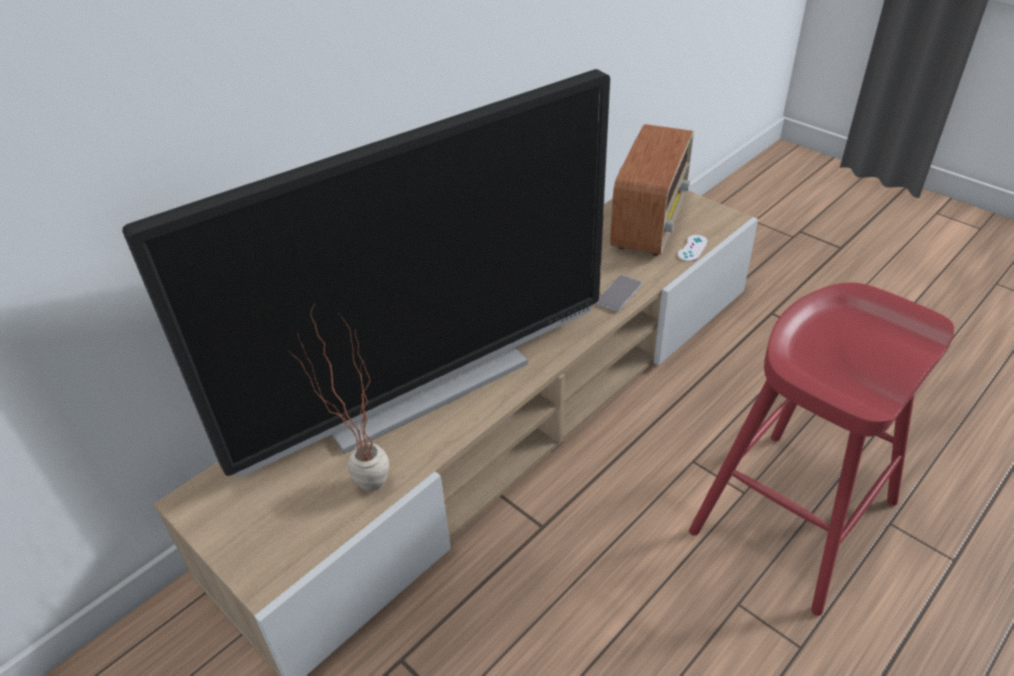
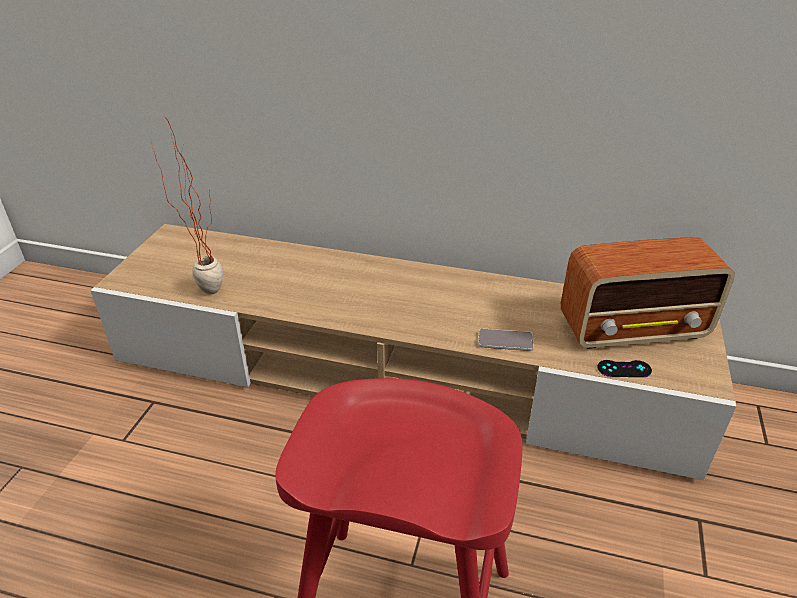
camera: 60 degrees right, 5 degrees down
(424, 387) = (315, 279): television -> none
(692, 248) = (624, 369): white game controller -> black game controller

